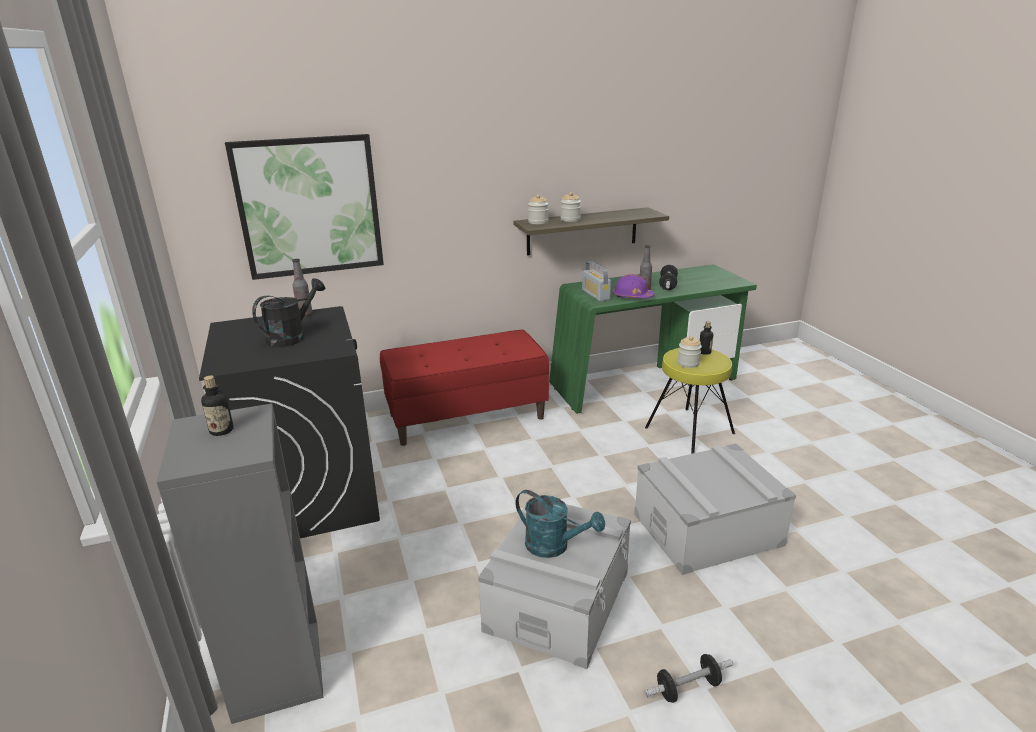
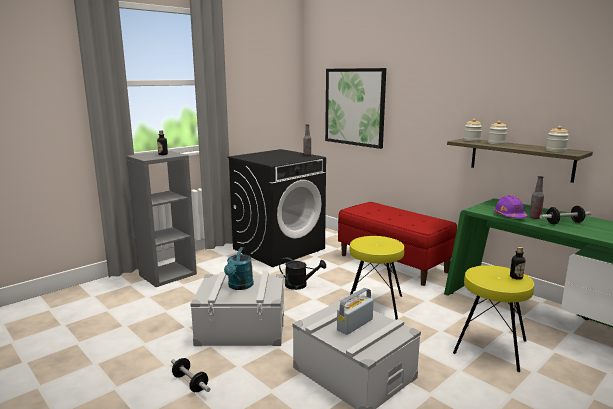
camera: 65 degrees right, 10 degrees down
(292, 336) = (279, 157): black watering can -> black watering can (300, 285)
(565, 466) = (374, 304): none -> yellow stool
(595, 295) = (490, 207): radio -> radio (355, 324)
(688, 363) = (481, 273): jar -> jar (556, 151)

